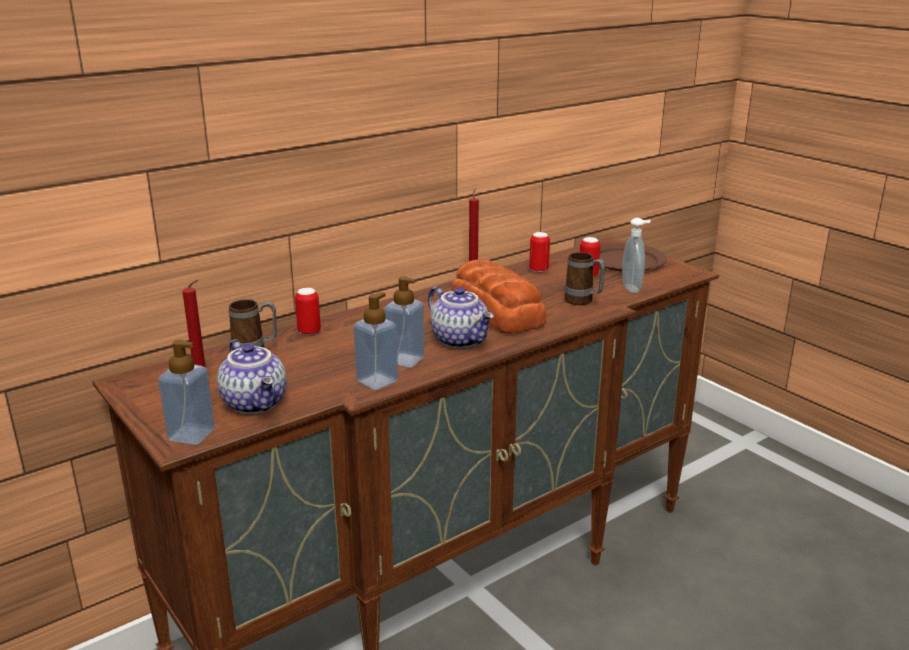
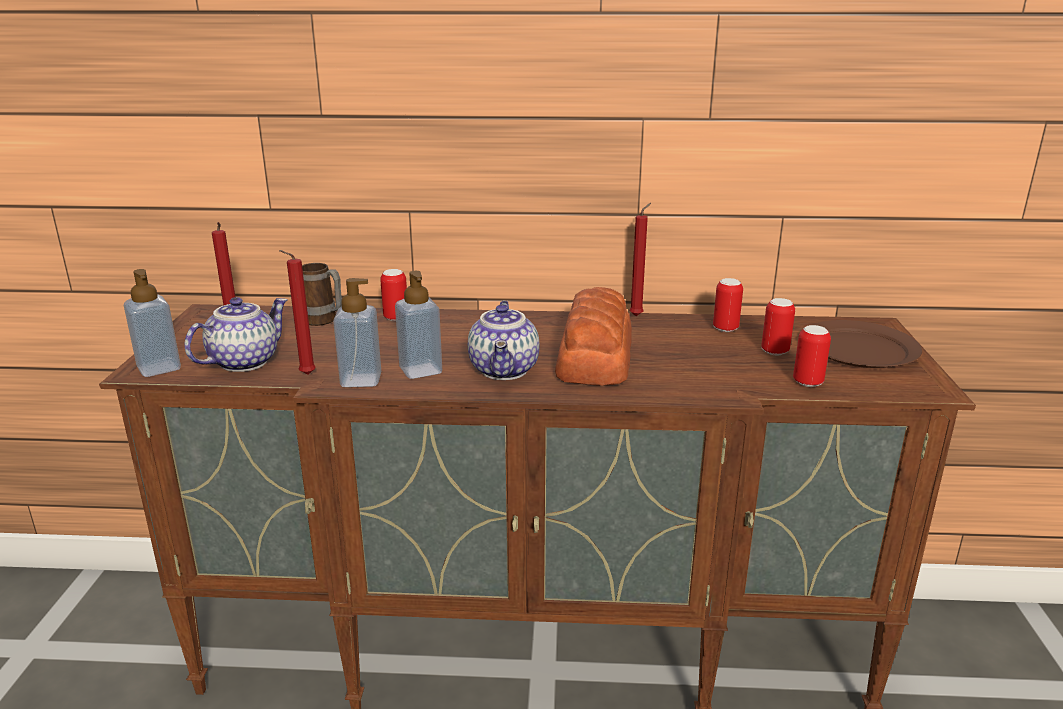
camera: 40 degrees right, 0 degrees up
(256, 403) = (244, 361): teapot -> teapot turned 150 degrees counterclockwise
(329, 394) = (305, 375): none -> red candle
(583, 301) = (713, 377): mug -> none
(633, 288) = (807, 382): soap dispenser -> can

